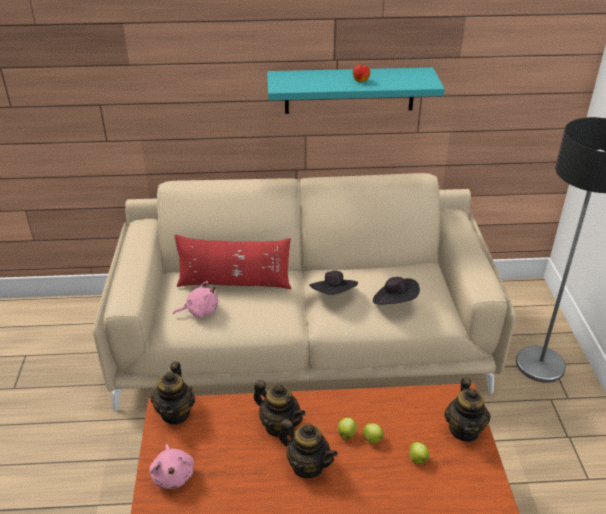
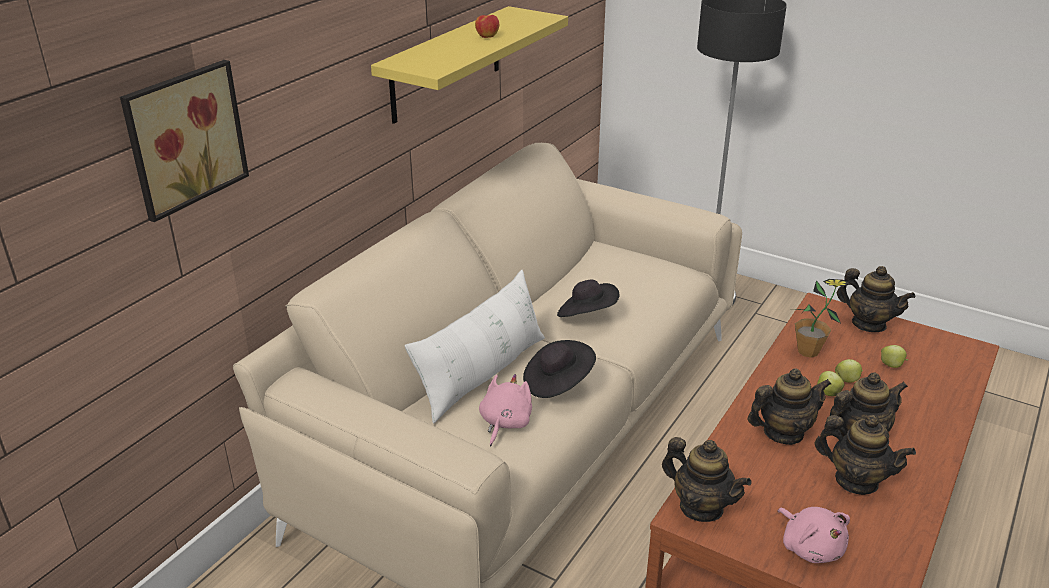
camera: 55 degrees left, 5 degrees down
(110, 71) = (183, 137): none -> picture
(173, 475) = (810, 547): pink plush toy -> pink plush toy turned 45 degrees clockwise
(234, 283) = (482, 374): red pillow -> white pillow
(256, 478) = (856, 481): none -> teapot
(349, 90) = (446, 64): turquoise shelf -> yellow shelf
(390, 408) = (808, 351): none -> potted plant
(395, 302) = (639, 284): black hat -> black hat (557, 383)

